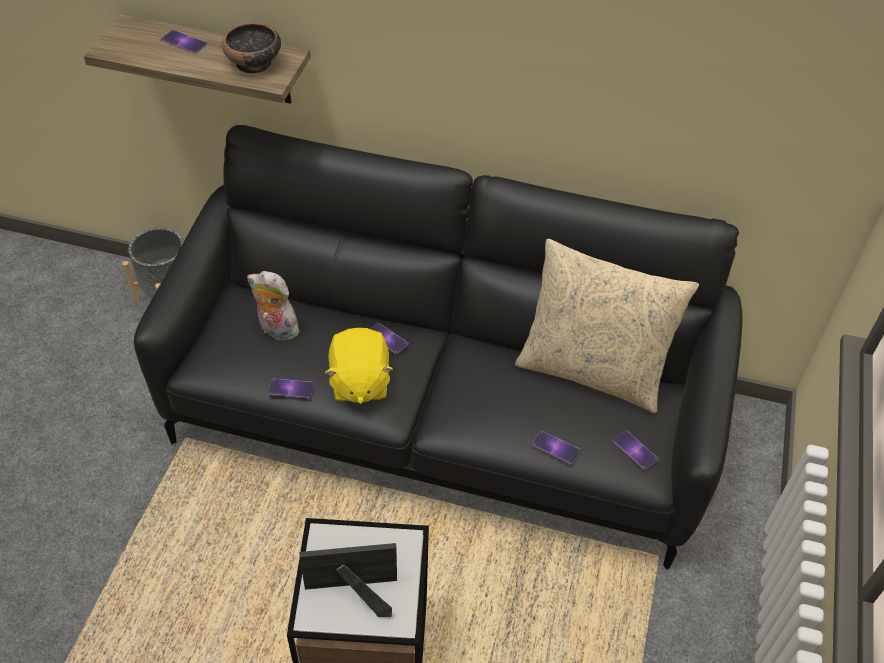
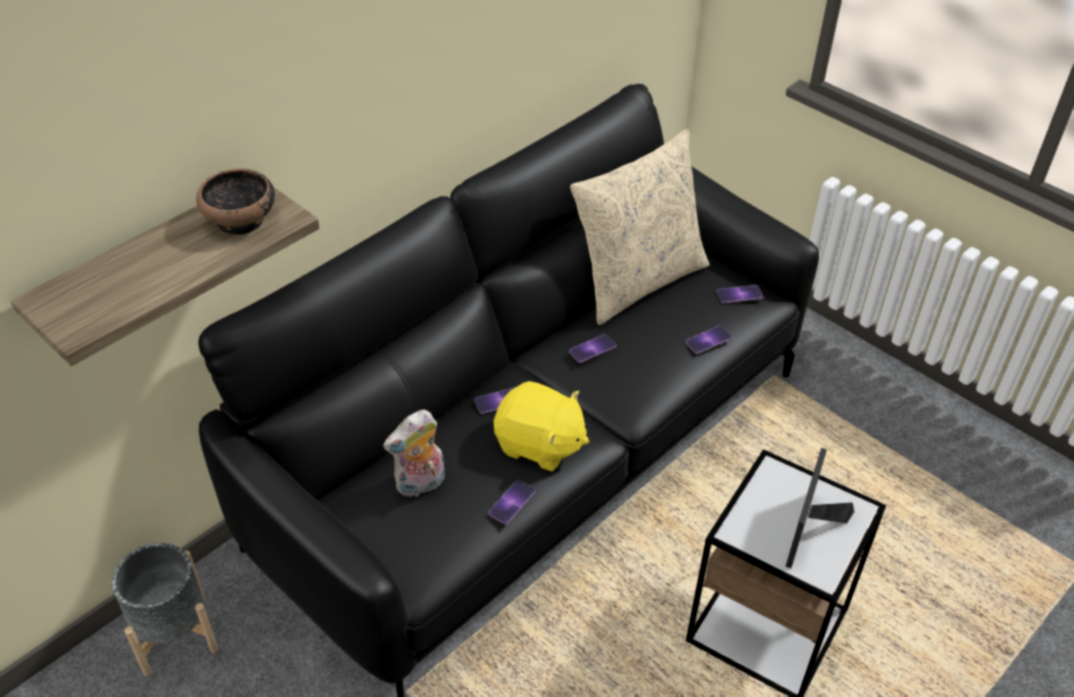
camera: 60 degrees left, 5 degrees down
(184, 42) = (138, 261): phone -> phone (592, 348)

